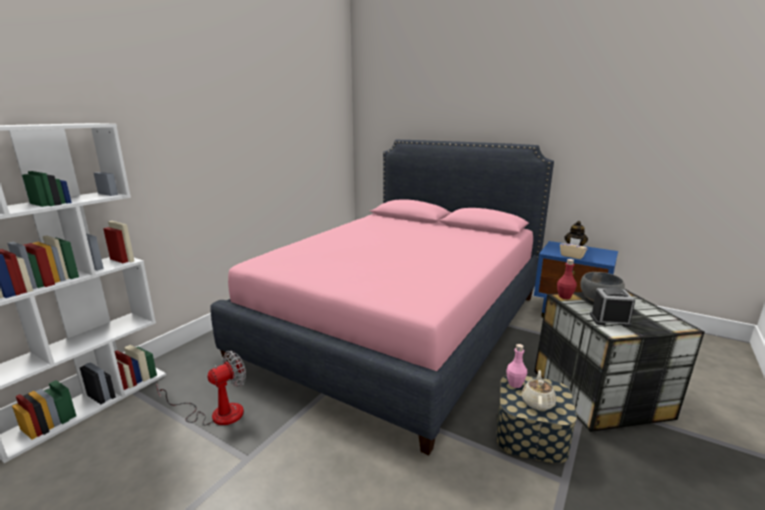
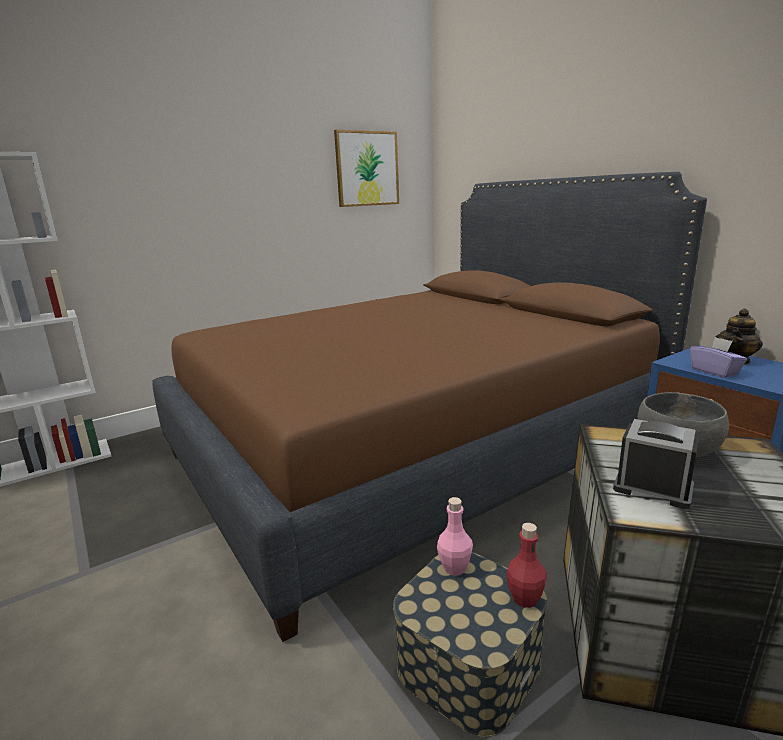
camera: 25 degrees right, 0 degrees up
(217, 413) = (111, 510): fan -> none
(317, 126) = (367, 169): none -> picture
(401, 325) = (415, 448): pink bed -> brown bed
(537, 402) = (462, 609): beige teapot -> none
(564, 297) = (608, 433): red bottle -> red bottle (525, 598)
(572, 256) = (714, 371): beige tissue box -> purple tissue box

